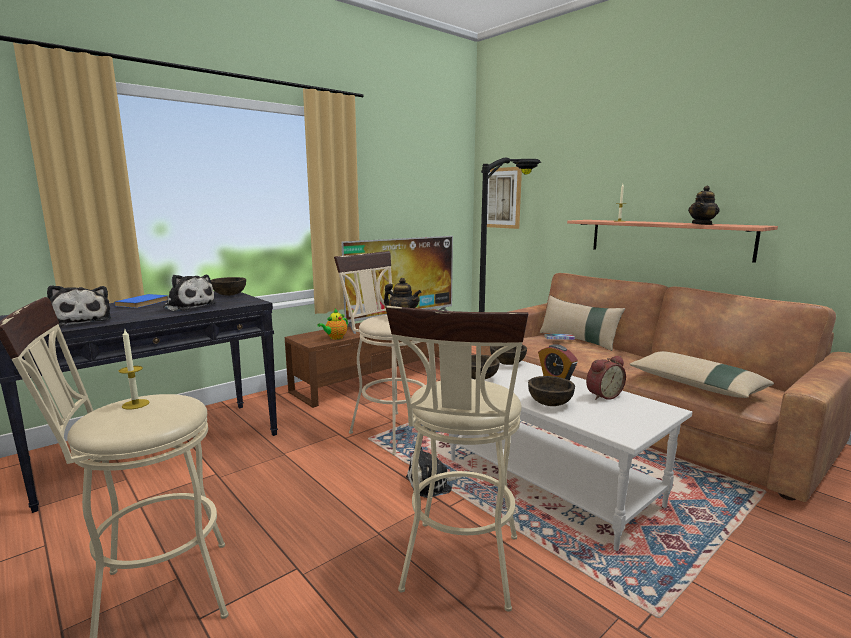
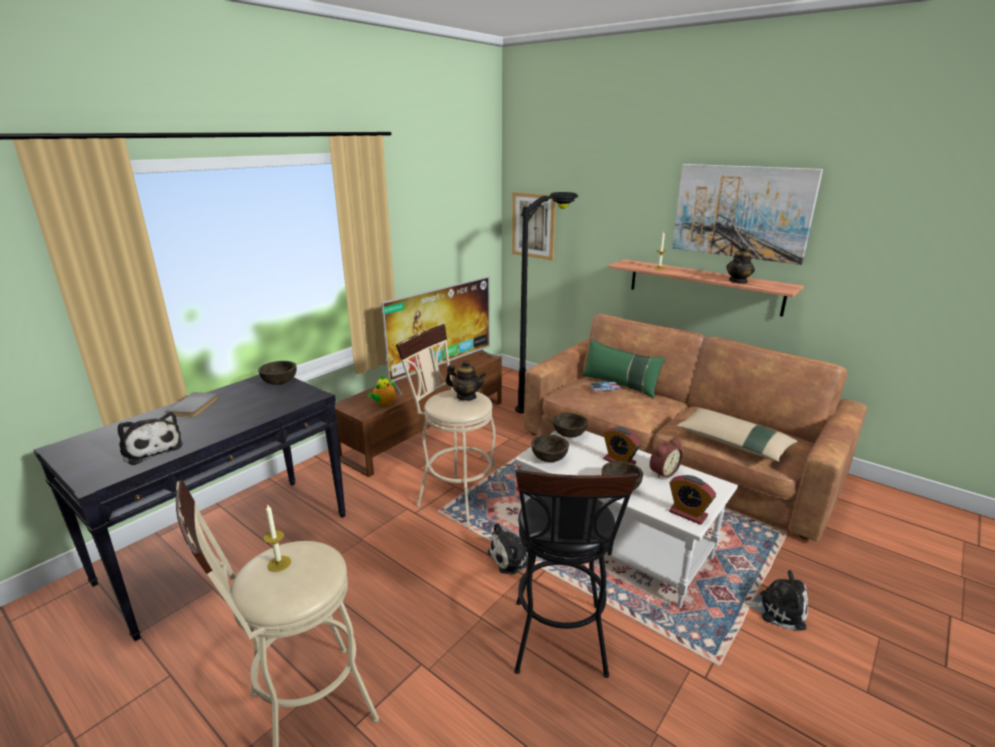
camera: 10 degrees left, 10 degrees up
(144, 303) = (195, 406): blue book -> grey book
(188, 306) = (249, 409): plush toy -> plush toy (778, 609)
(460, 570) = (560, 645): beige stool -> black stool
(578, 340) = (620, 385): beige pillow -> green pillow
(624, 429) = (688, 514): none -> alarm clock
(703, 157) = (741, 212): none -> picture

